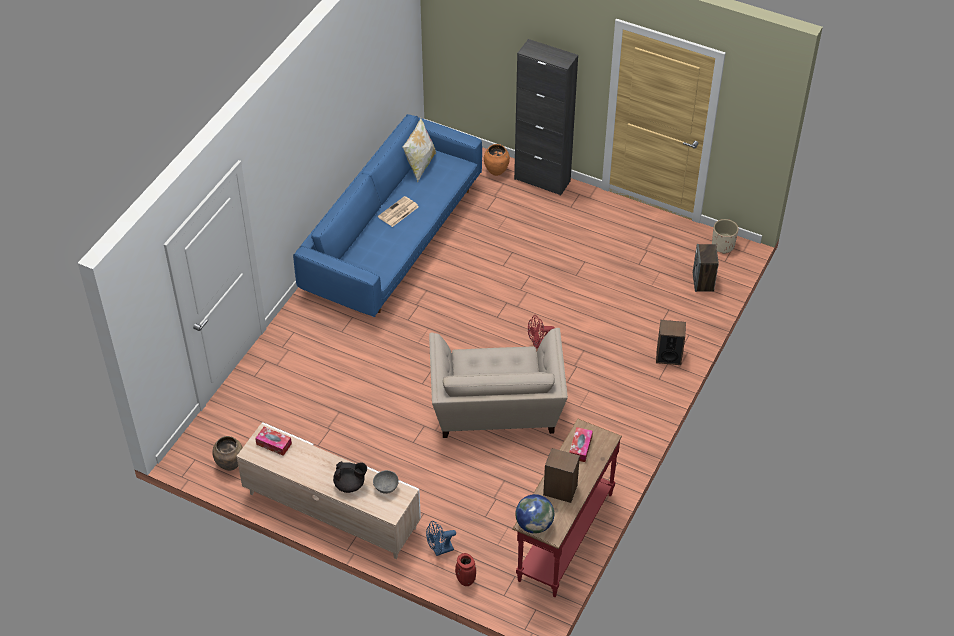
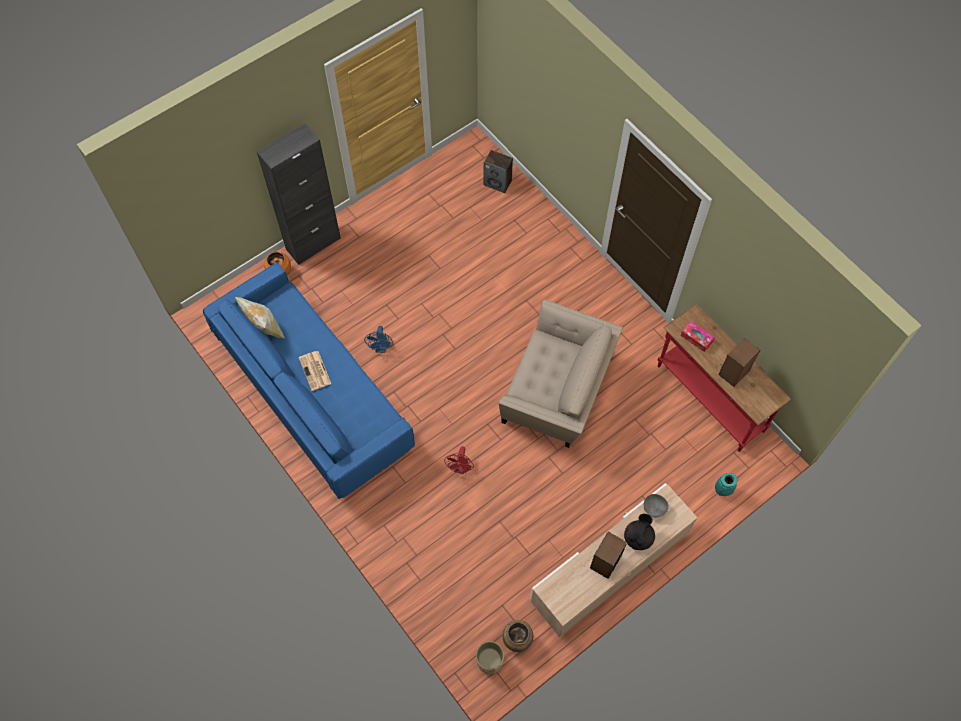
camera: 65 degrees left, 15 degrees up
(274, 444) = (563, 586): tissue box -> none
(440, 550) = (685, 498): blue fan -> blue fan (381, 348)
(465, 580) = (722, 491): red vase -> turquoise vase
(534, 524) = (761, 406): globe -> none
(538, 344) = (502, 330): red fan -> red fan (460, 468)
(668, 356) = (563, 243): speaker -> speaker (605, 562)
(722, 245) = (466, 150): beige planter -> beige planter (489, 661)

